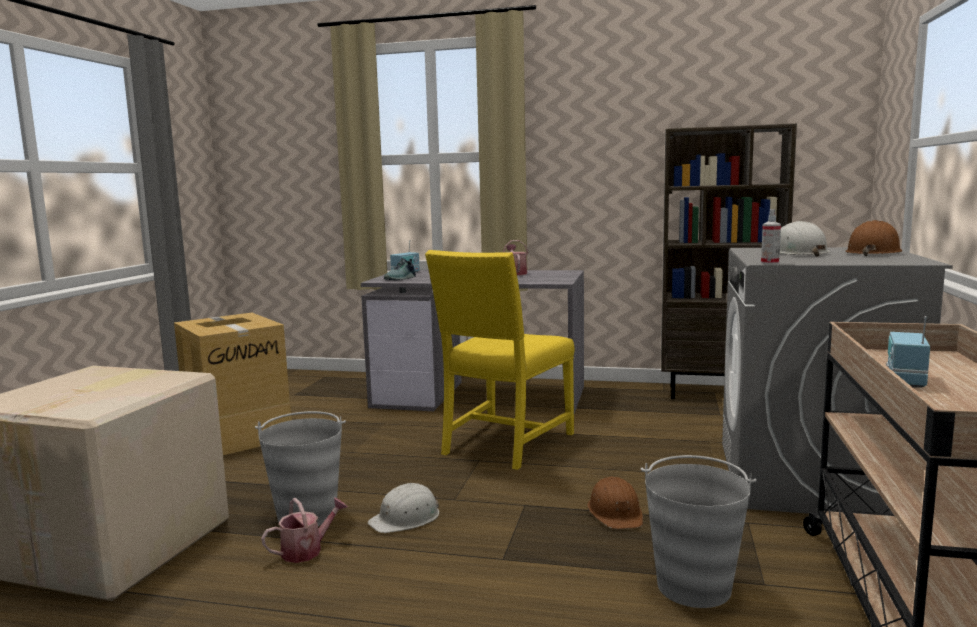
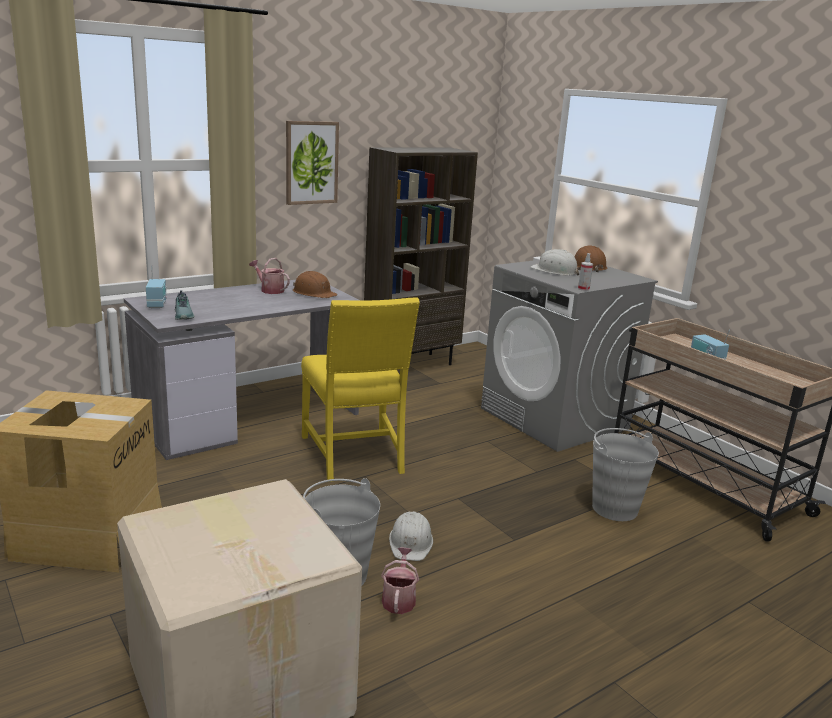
camera: 50 degrees left, 10 degrees up
(596, 152) = (311, 162): none -> picture
(616, 513) = (512, 481): brown hard hat -> brown hard hat (314, 293)

